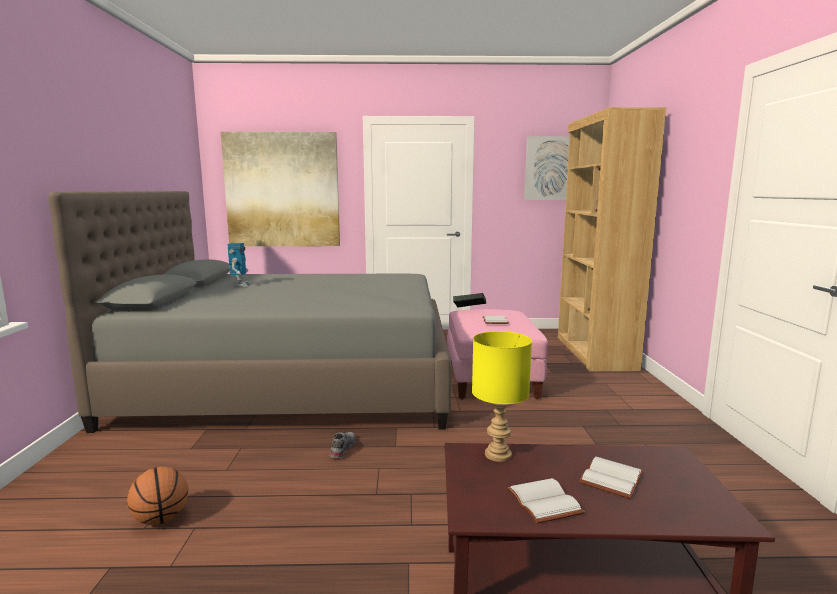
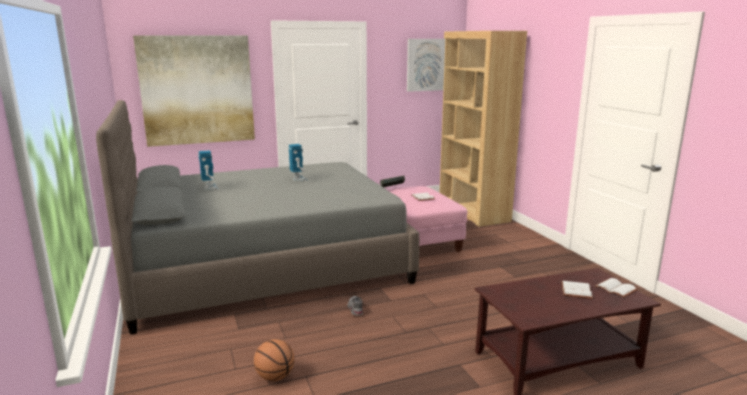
camera: 20 degrees left, 5 degrees up
(342, 284) = (298, 179): none -> toy robot
(498, 455) = (511, 289): yellow table lamp -> none
(546, 502) = (556, 308): white book -> white book (617, 289)

